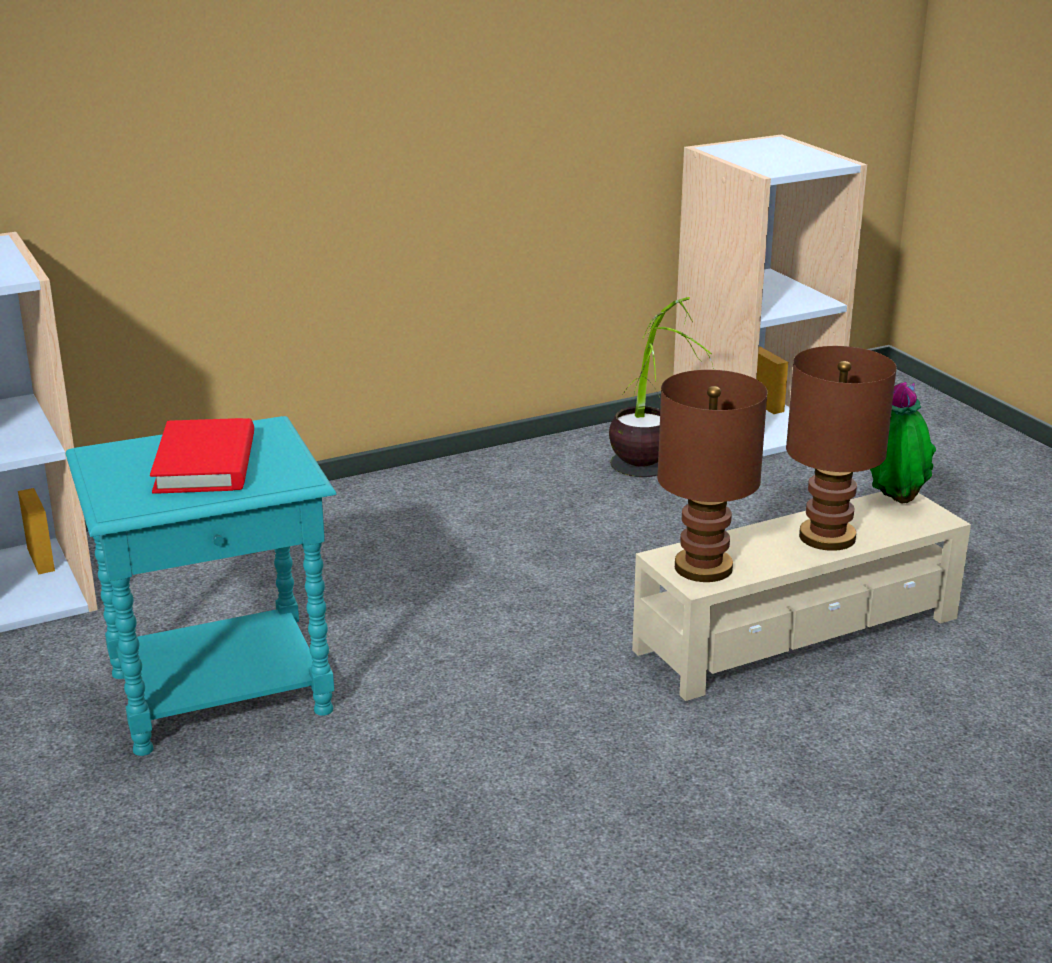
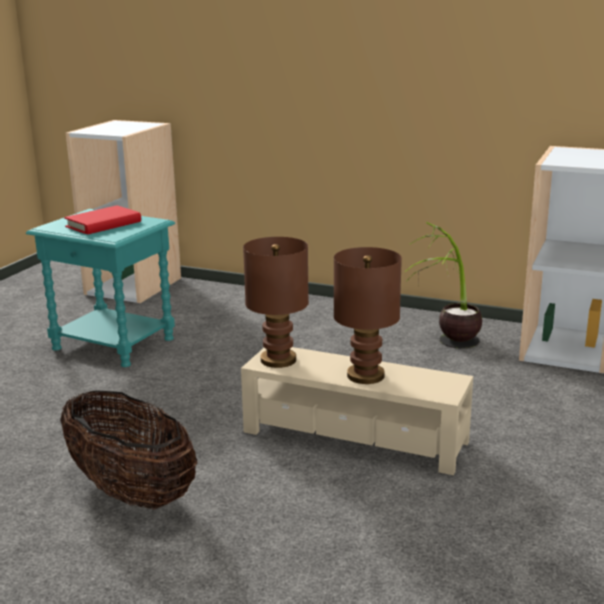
camera: 50 degrees right, 5 degrees down
(746, 851) = (131, 492): none -> basket
(892, 502) = (442, 378): potted plant -> none

